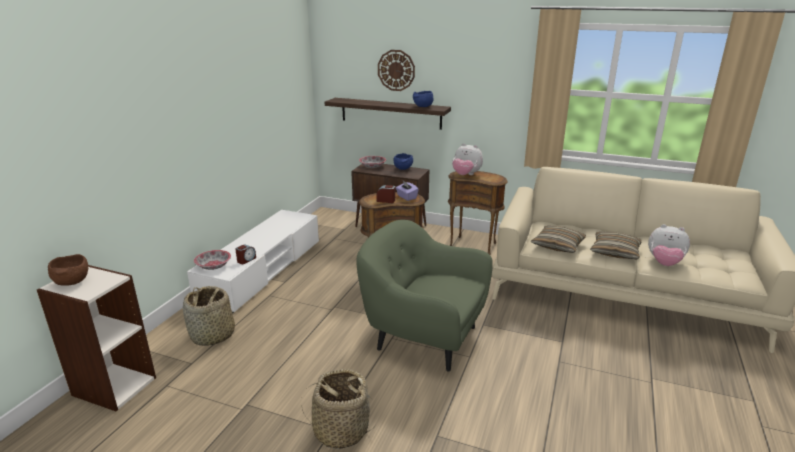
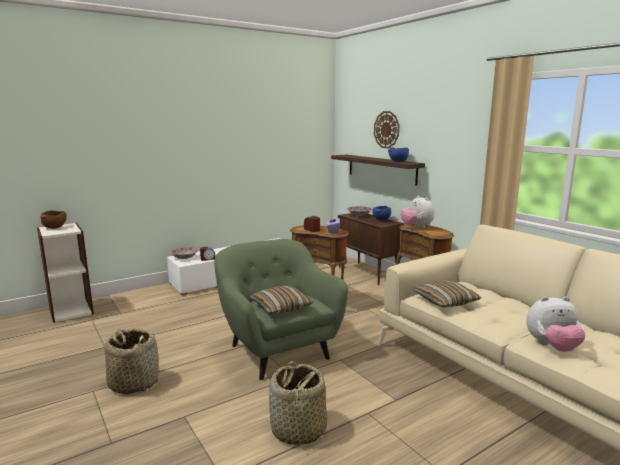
camera: 35 degrees right, 10 degrees down
(212, 335) = (152, 303): basket -> basket (298, 430)
(615, 252) = (503, 321): pillow -> pillow (281, 307)
(664, 263) = (552, 347): plush toy -> plush toy turned 60 degrees counterclockwise

